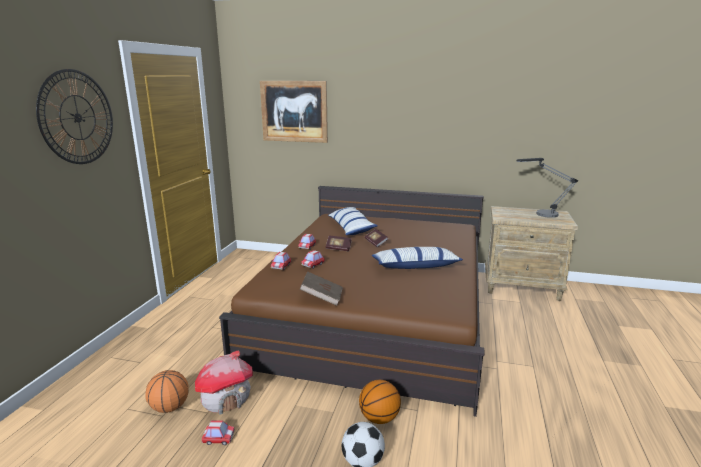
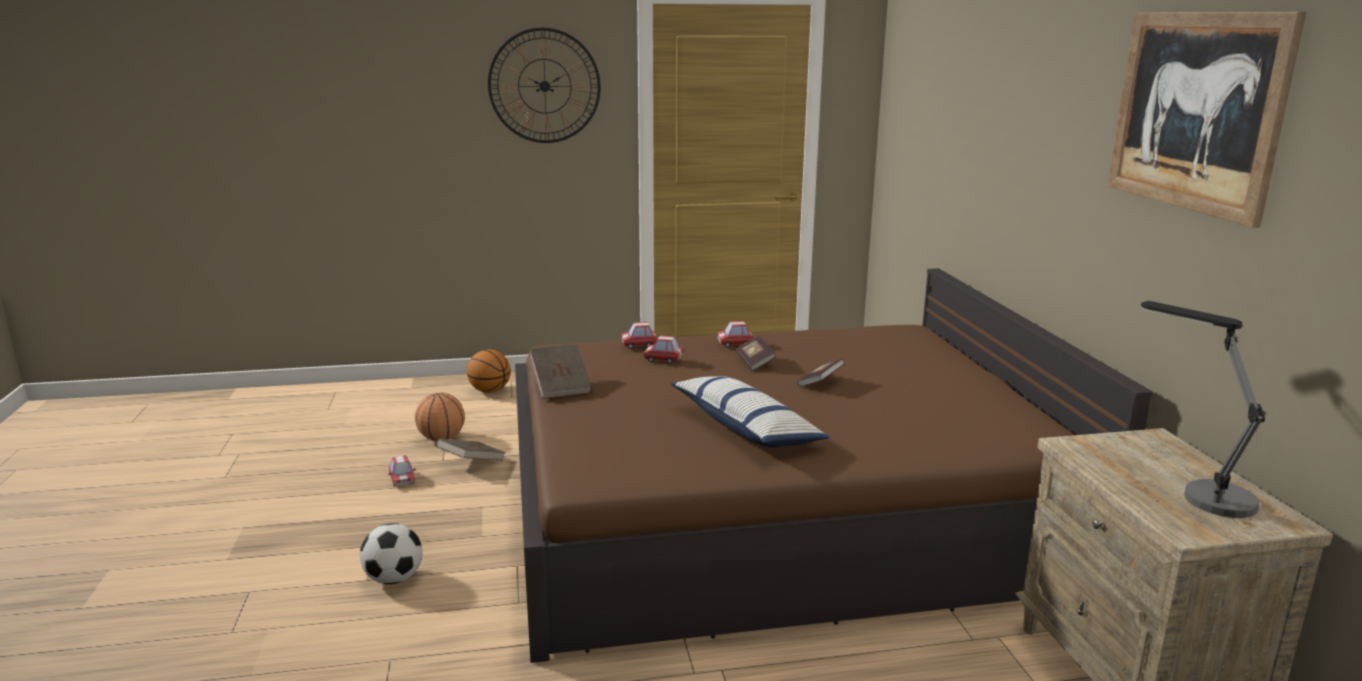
camera: 65 degrees right, 0 degrees up
(226, 399) = (471, 462): toy house -> brown book
(294, 111) = (937, 111): picture -> picture (1196, 111)
(351, 227) = (871, 353): pillow -> none
(379, 418) = (484, 573): basketball -> basketball (490, 390)

